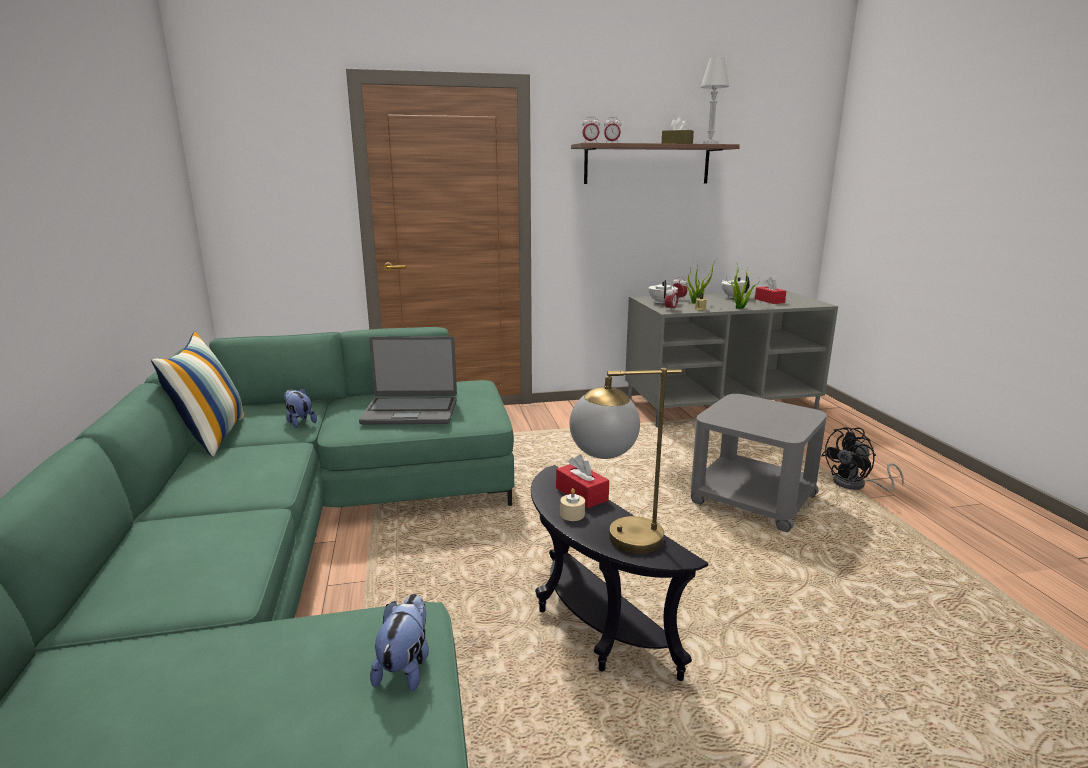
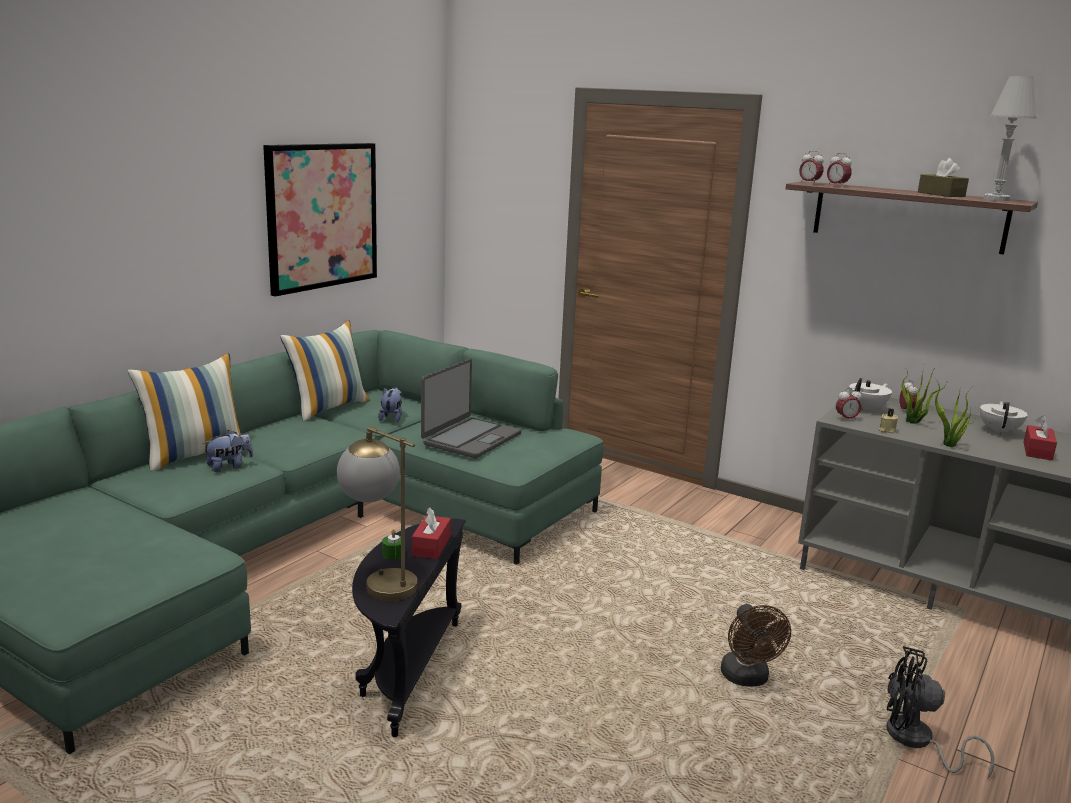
camera: 45 degrees right, 0 degrees up
(119, 210) = (322, 216): none -> picture
(146, 538) = (195, 455): none -> pillow
(405, 667) = (161, 572): plush toy -> plush toy (229, 466)
(410, 411) = (471, 439): laptop -> laptop turned 105 degrees counterclockwise
(572, 514) = (393, 554): beige candle -> green candle
(751, 499) = (747, 679): grey side table -> brown fan

